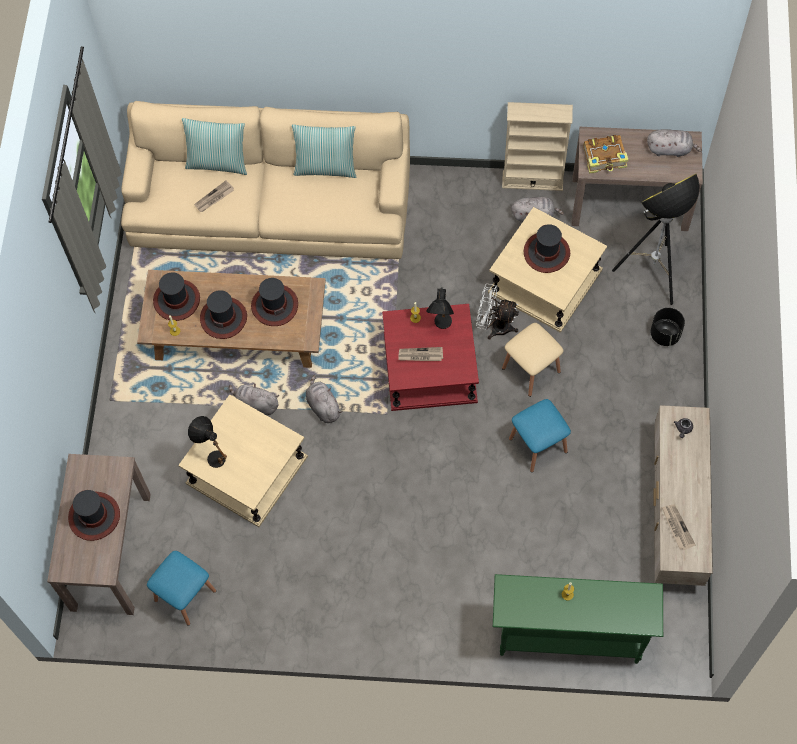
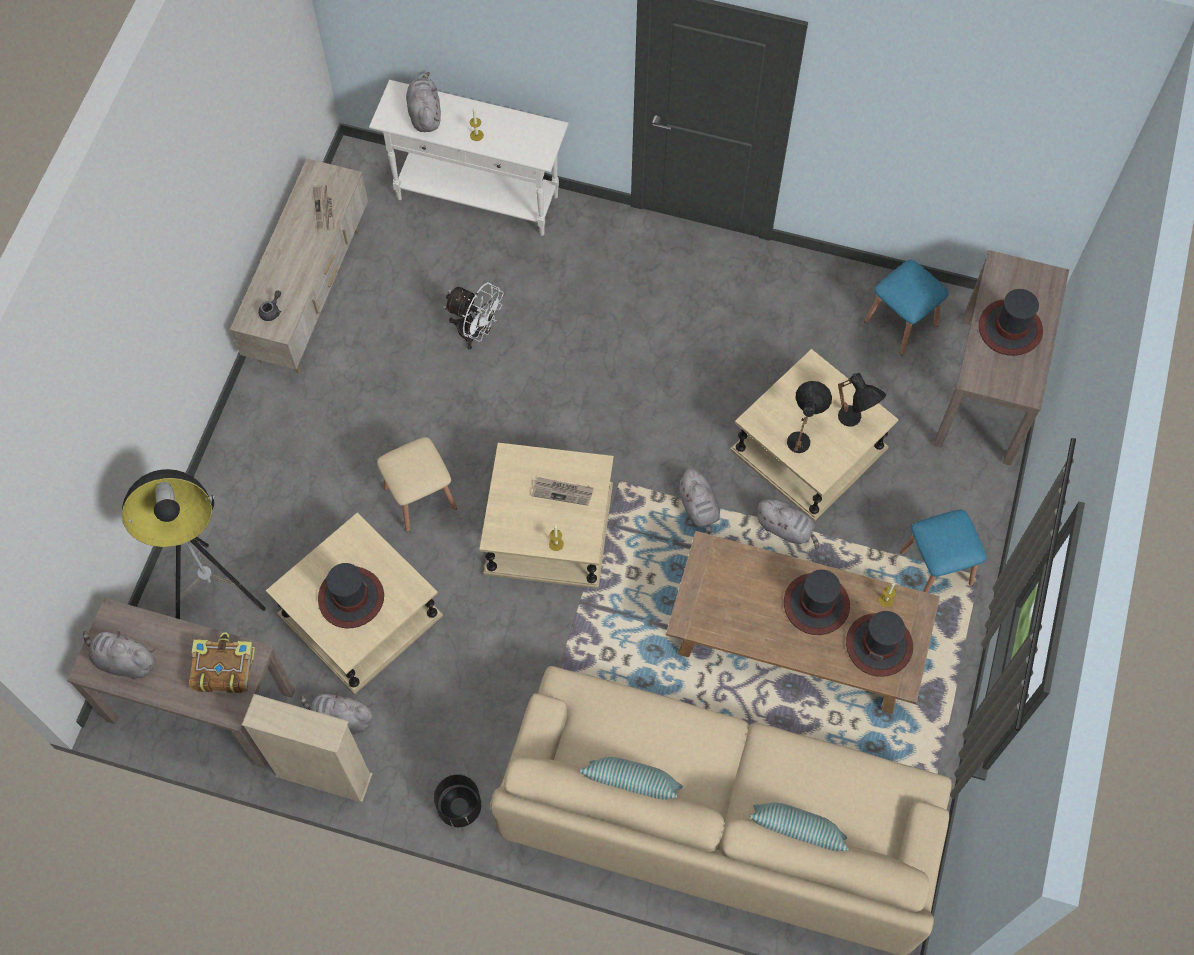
camera: 170 degrees left, 0 degrees up
(214, 198) = (808, 775): newspaper -> none
(274, 305) = (743, 607): hat -> none
(430, 368) = (549, 528): red side table -> beige side table
(441, 327) = (525, 524): black table lamp -> black table lamp (802, 435)
(494, 326) = (448, 566): white fan -> white fan (476, 332)
(538, 445) = (443, 404): blue stool -> blue stool (936, 568)
(568, 637) = (478, 198): green console table -> white console table
(619, 606) = (425, 113): none -> grey plush toy
(665, 334) = (232, 507): black planter -> black planter (459, 807)

